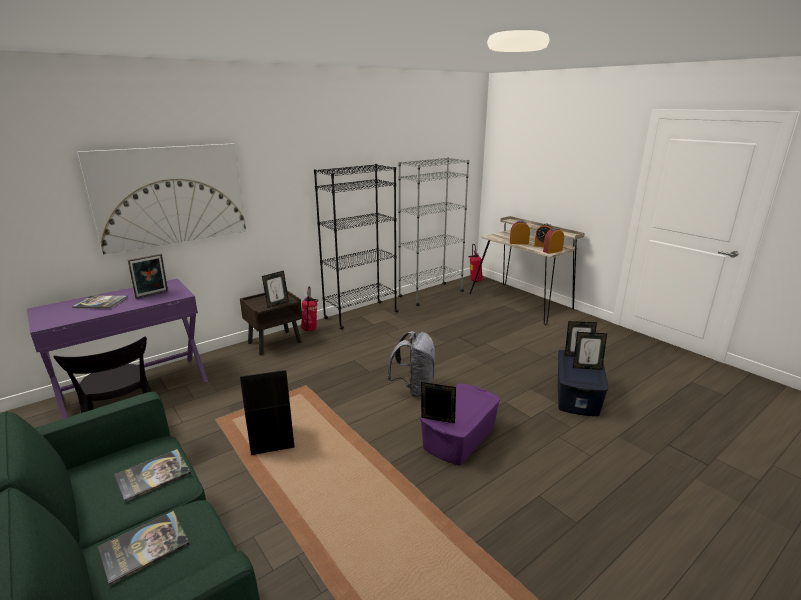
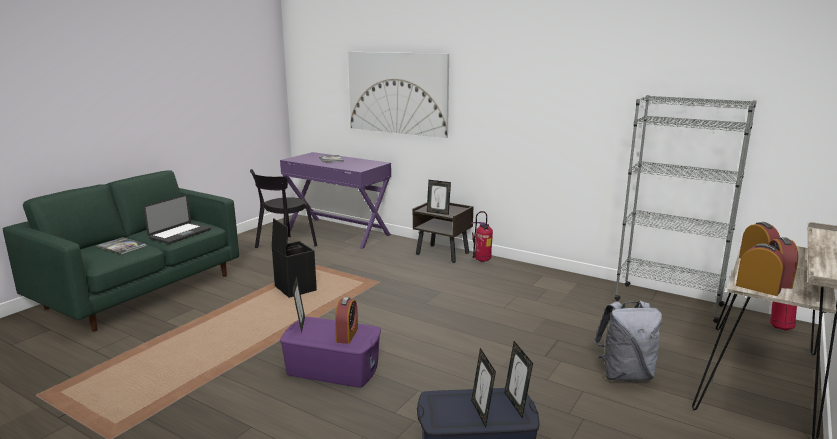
camera: 70 degrees right, 5 degrees down
(152, 295) = (353, 164): picture frame -> none
(153, 475) = (180, 234): book -> laptop
(361, 315) = (544, 275): black bookcase -> none
(414, 388) = (409, 330): grey backpack -> grey backpack (625, 374)
(468, 400) = (347, 335): none -> alarm clock

